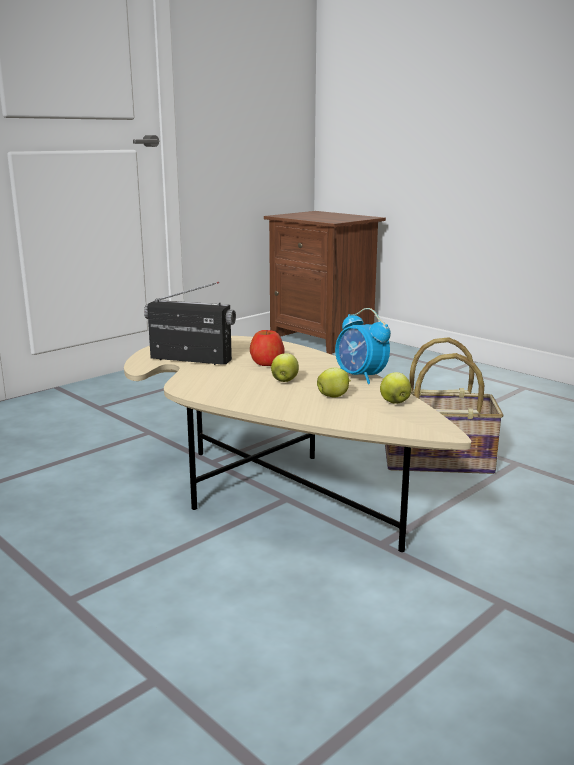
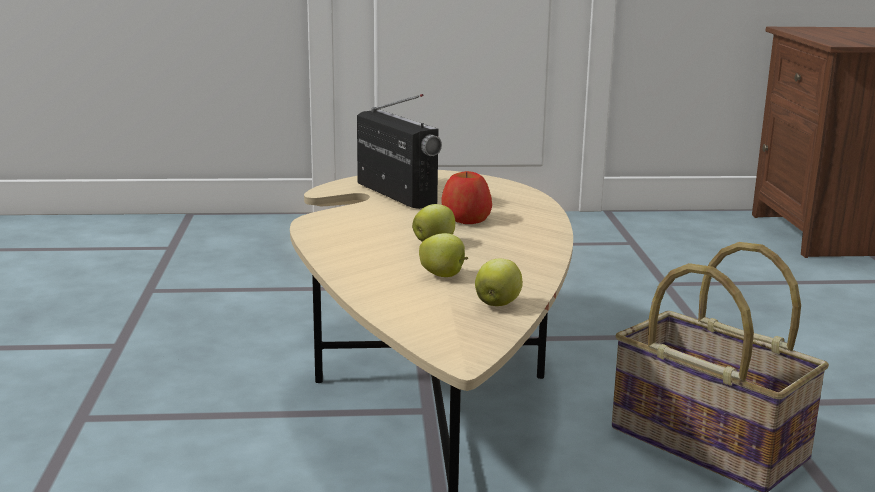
camera: 40 degrees right, 0 degrees up
(360, 377) = (535, 264): alarm clock -> none

